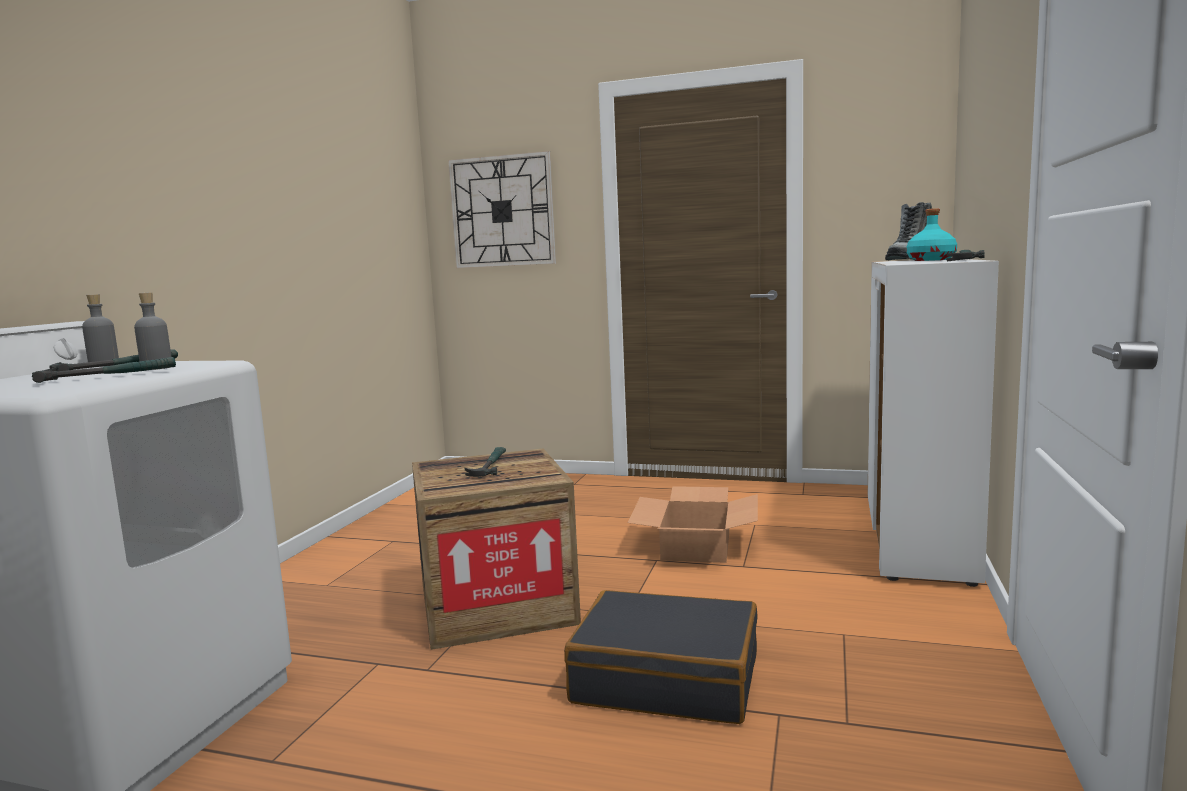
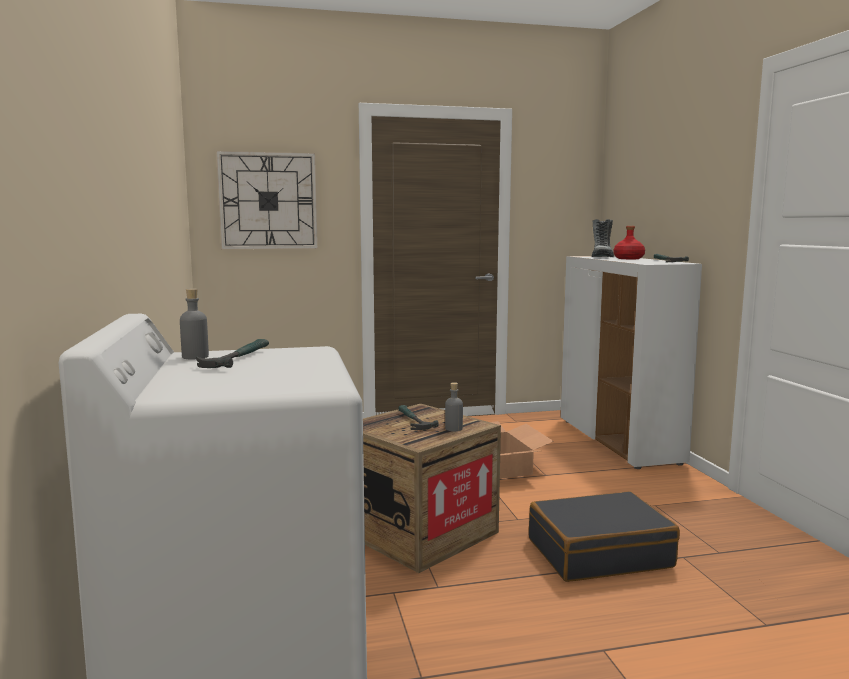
camera: 30 degrees left, 0 degrees up
(108, 376) = (286, 367): hammer -> none
(156, 368) = (284, 357): grey bottle -> grey bottle (453, 428)
(931, 260) = (629, 258): turquoise bottle -> red bottle

